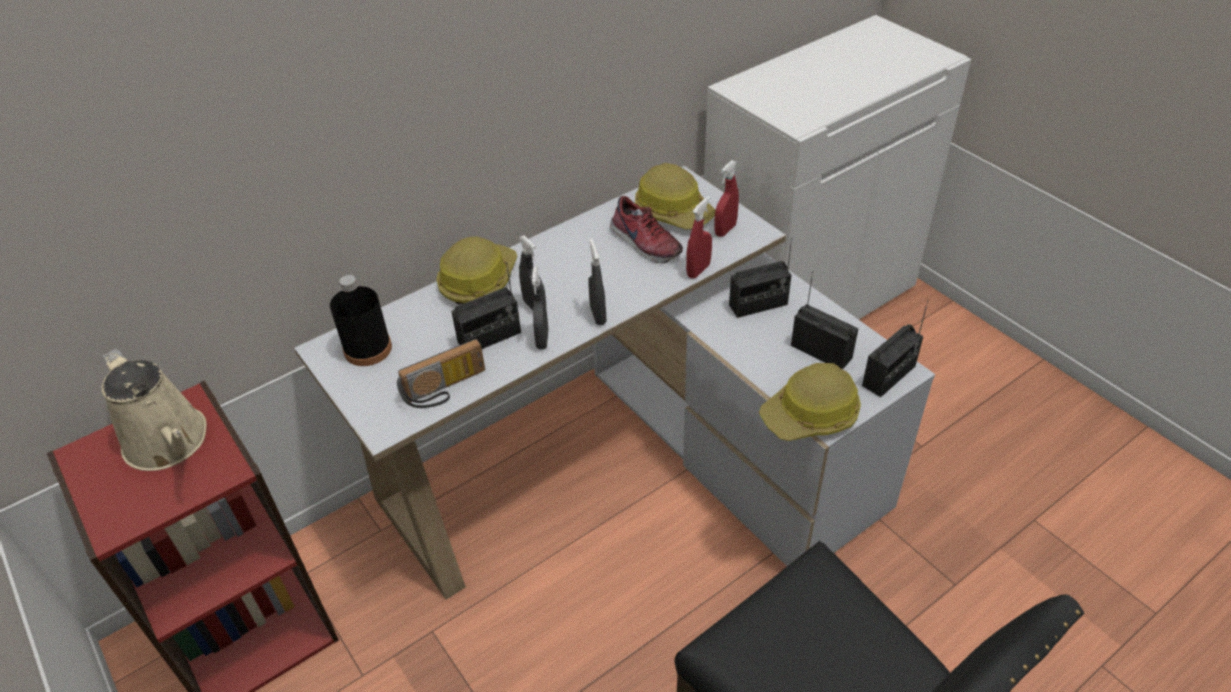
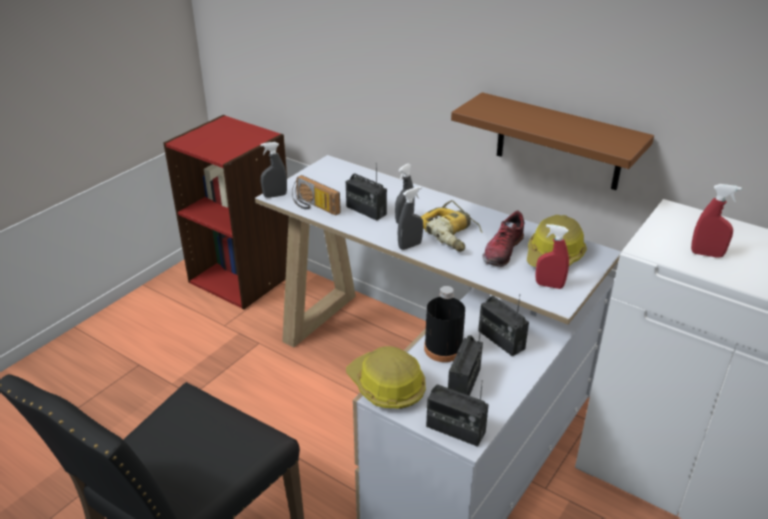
camera: 70 degrees right, 10 degrees down
(169, 443) = (237, 138): beige watering can -> none
(368, 349) = (336, 175): black bottle -> black bottle (443, 349)
(478, 280) = (418, 194): hard hat -> none
(542, 339) = (374, 229): grey spray bottle -> grey spray bottle (275, 195)
(588, 273) = (453, 233): none -> power drill
(598, 101) = (558, 142): none -> brown shelf
(698, 270) = (488, 280): red spray bottle -> red spray bottle (707, 254)

